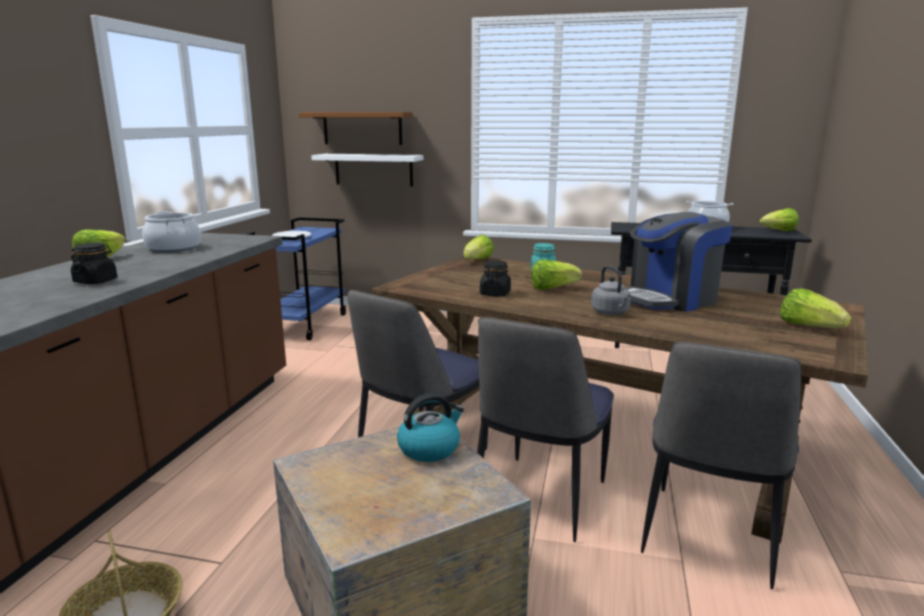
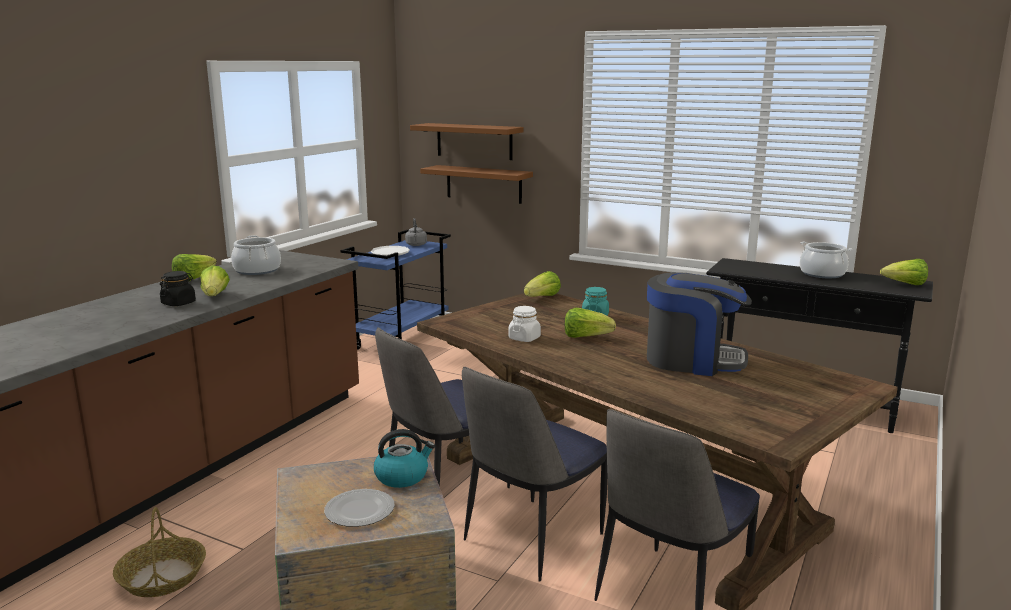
camera: 15 degrees right, 0 degrees up
(373, 169) = (484, 184): white shelf -> brown shelf
(406, 494) = (360, 510): none -> plate
(495, 294) = (524, 338): black jar -> white jar
(611, 313) = (615, 370): grey kettle -> grey kettle (416, 245)
(671, 299) = (692, 360): coffee machine -> coffee machine turned 150 degrees counterclockwise
(809, 327) = (799, 405): lettuce -> lettuce (215, 296)

